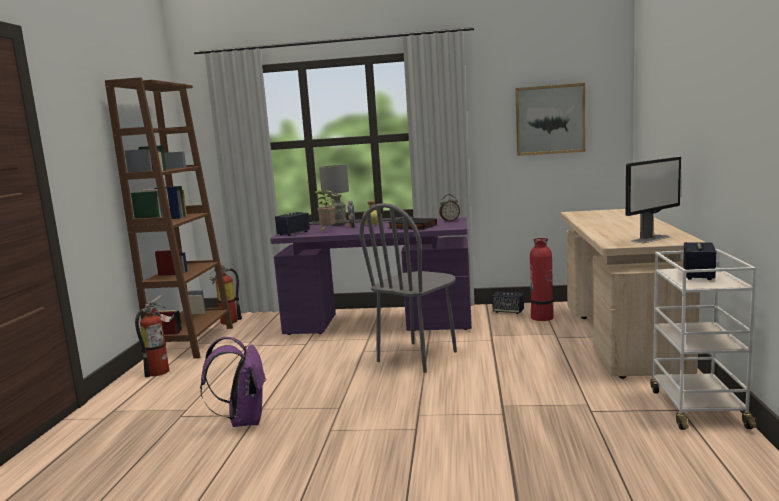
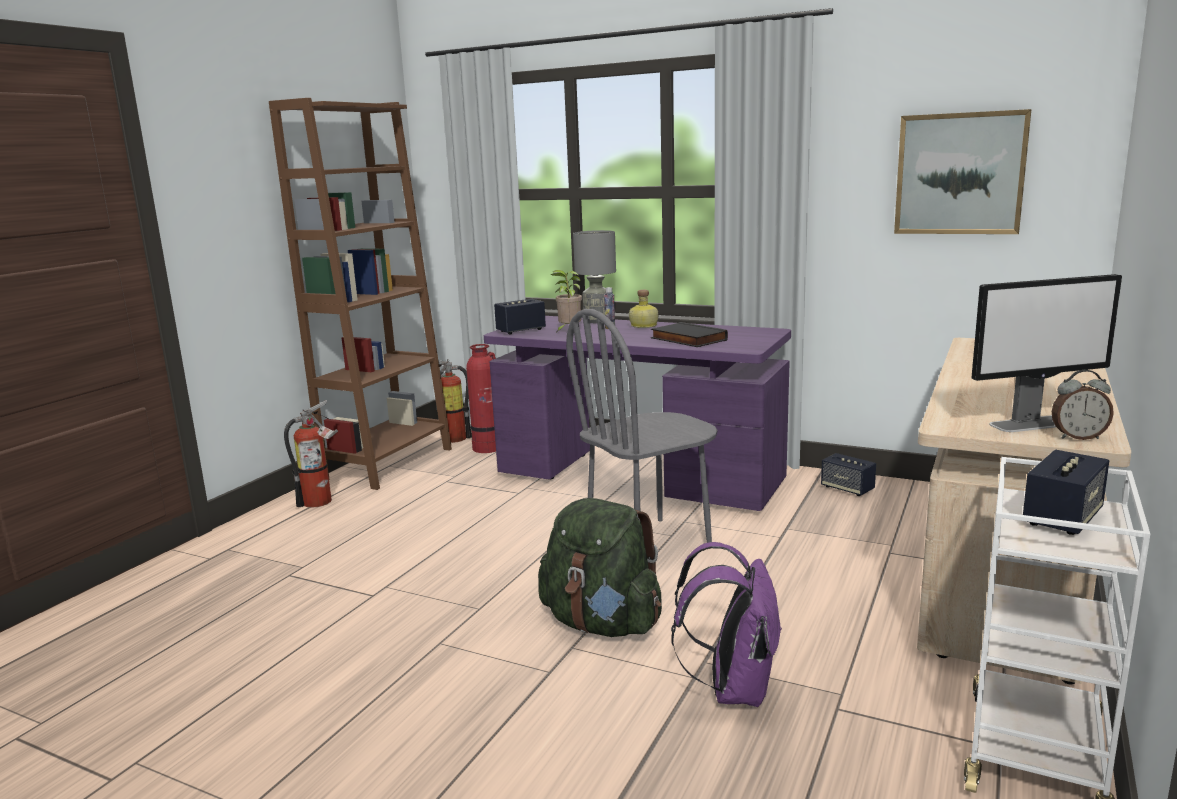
camera: 20 degrees right, 5 degrees up
(243, 420) = (350, 600): purple backpack -> purple backpack (733, 688)
(426, 399) = (602, 623): none -> green backpack
(449, 221) = (756, 334): alarm clock -> alarm clock (1078, 437)
(542, 317) = (895, 509): fire extinguisher -> fire extinguisher (488, 448)

